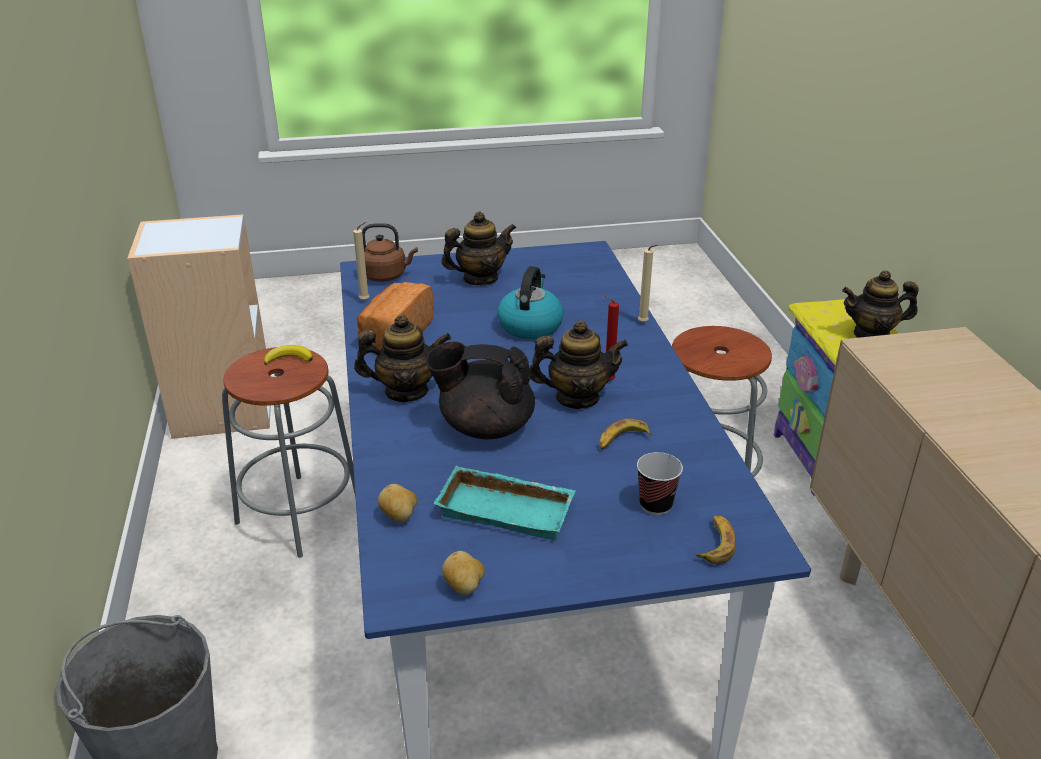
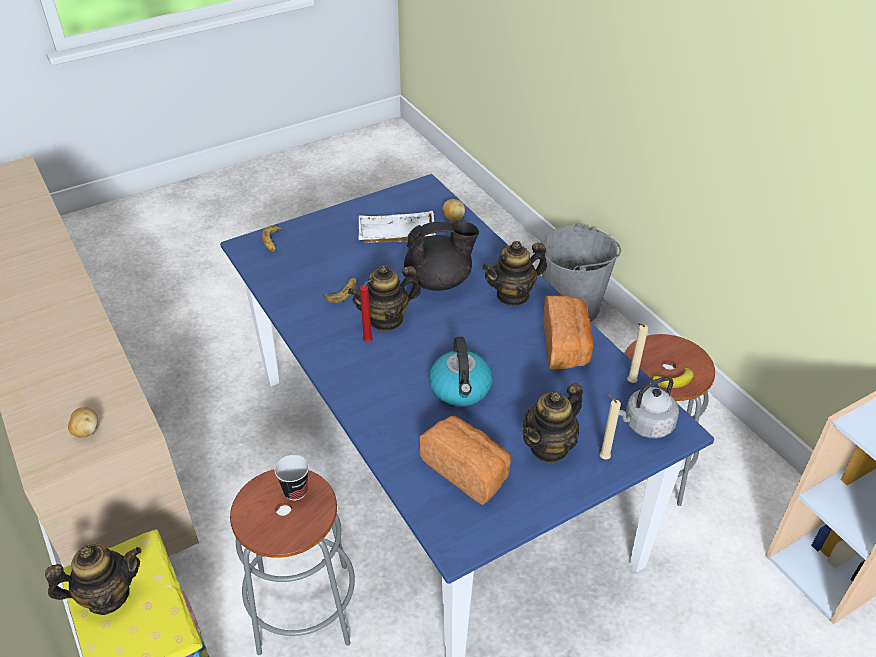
camera: 160 degrees right, 10 degrees up
(386, 275) = (646, 425): brown kettle -> grey kettle
(464, 586) = (397, 196): potato -> potato (86, 431)
(508, 508) = (395, 235): turquoise tray -> white tray
(559, 279) = (467, 470): none -> bread
(644, 323) = (356, 420): beige candle -> beige candle (602, 457)
(655, 505) = (310, 255): cup -> cup (295, 491)

